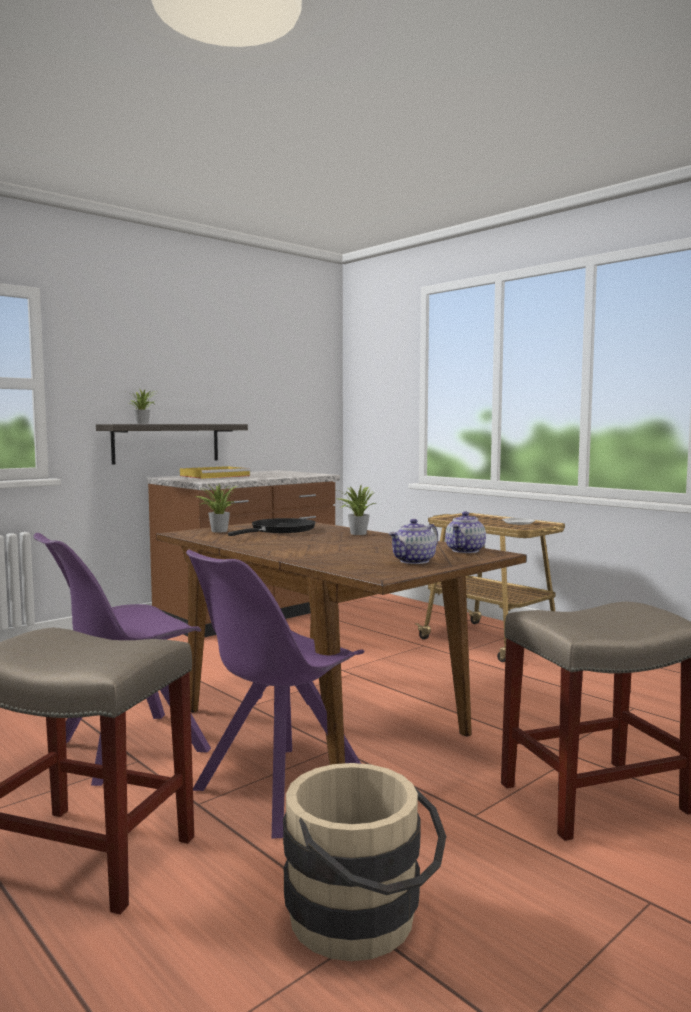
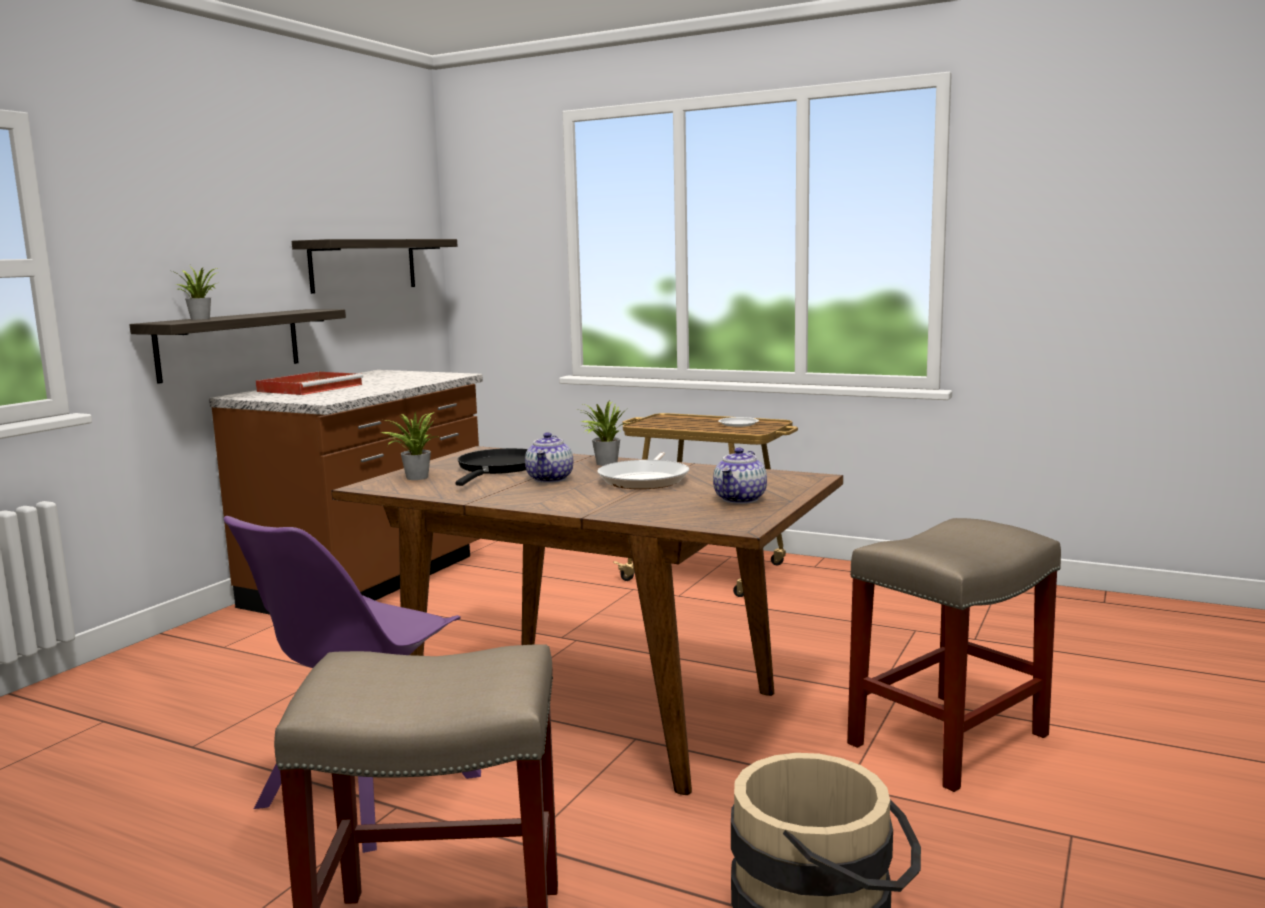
camera: 20 degrees left, 5 degrees up
(216, 476) = (311, 387): yellow tray -> red tray
(275, 397) = (363, 265): none -> shelf
(278, 790) = (610, 805): purple chair -> none
(367, 544) = (645, 480): none -> frying pan
(465, 551) = (772, 477): teapot -> teapot (550, 479)

